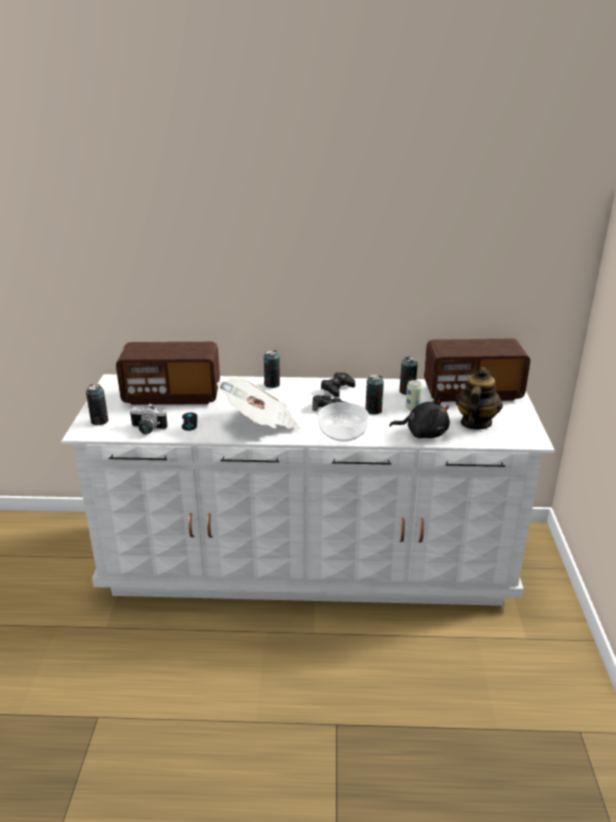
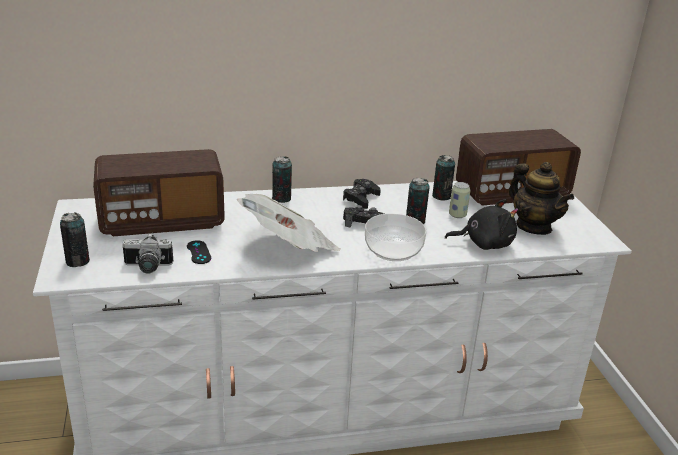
camera: 15 degrees left, 0 degrees up
(475, 423) = (533, 227): teapot -> teapot turned 135 degrees clockwise

